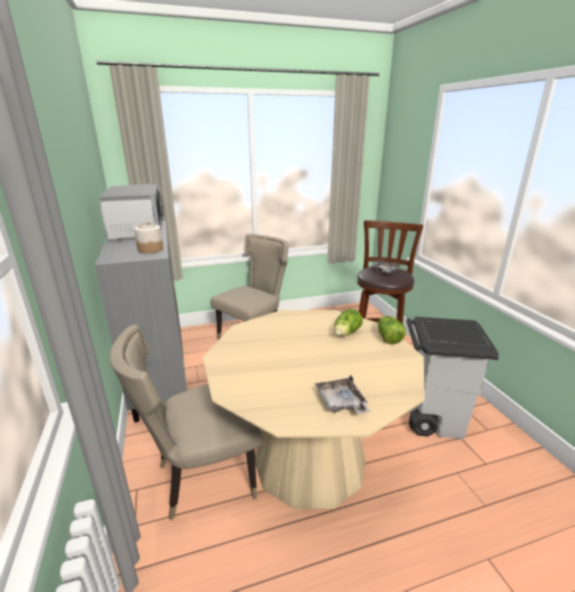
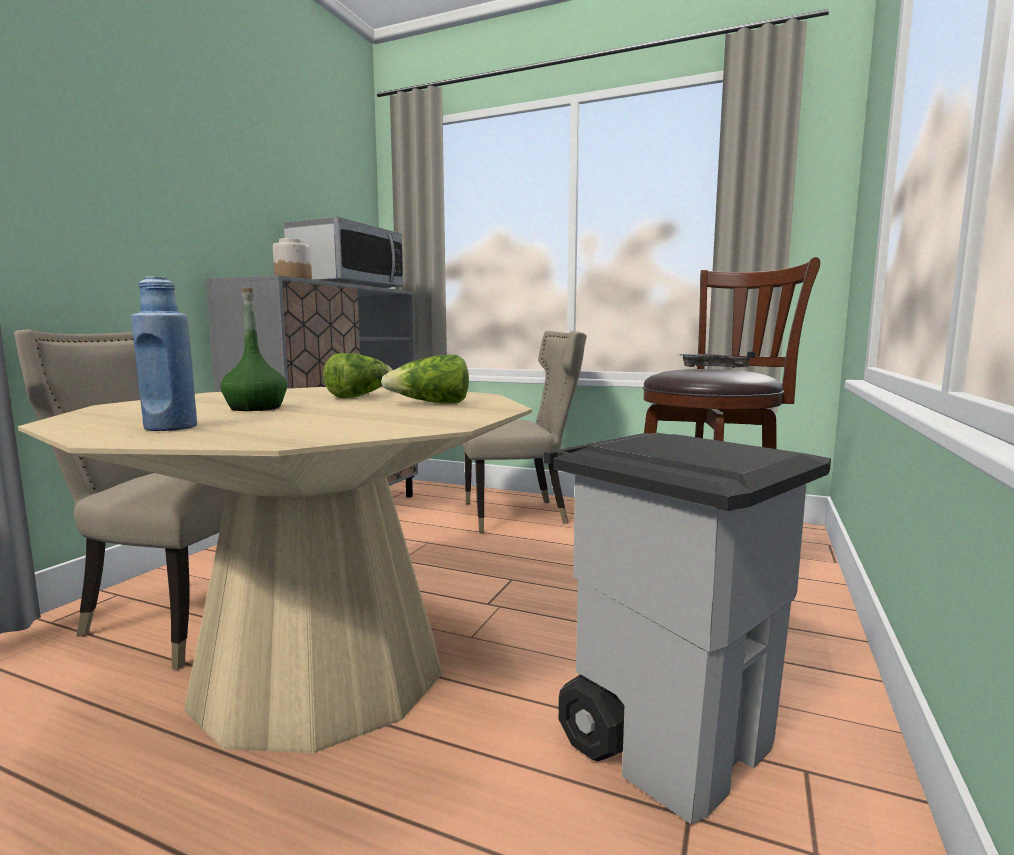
camera: 40 degrees right, 15 degrees down
(302, 368) = (255, 408): none -> green bottle
(341, 402) = (171, 427): grey tray -> blue bottle
(388, 337) = (484, 413): lettuce -> lettuce (360, 396)

